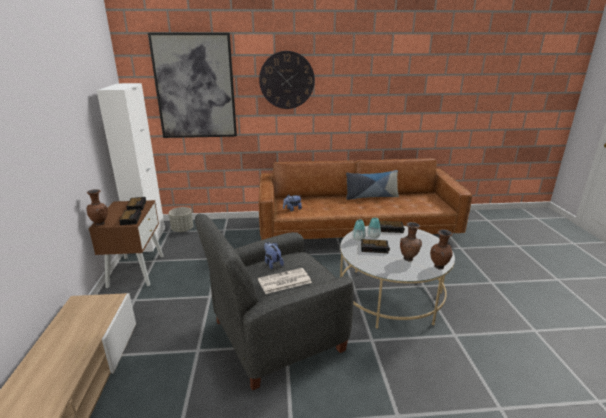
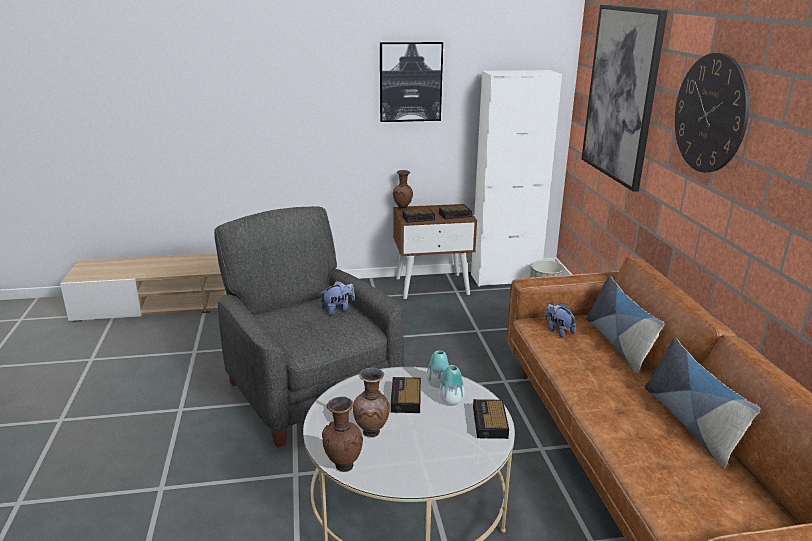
camera: 85 degrees right, 0 degrees up
(64, 110) = (410, 82): none -> picture
(284, 281) = (294, 318): newspaper -> none
(307, 199) = (618, 344): none -> pillow

